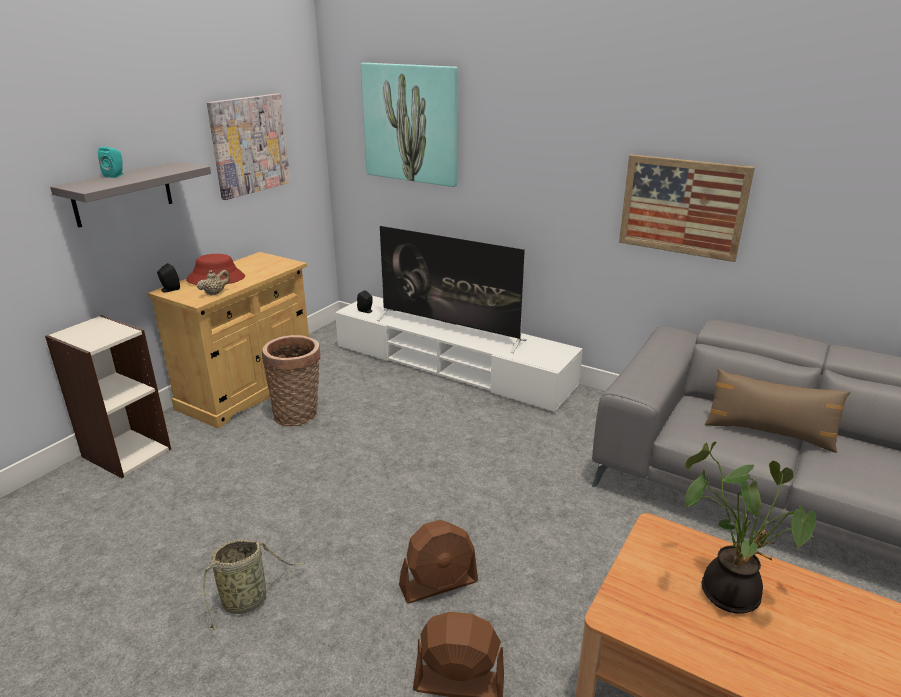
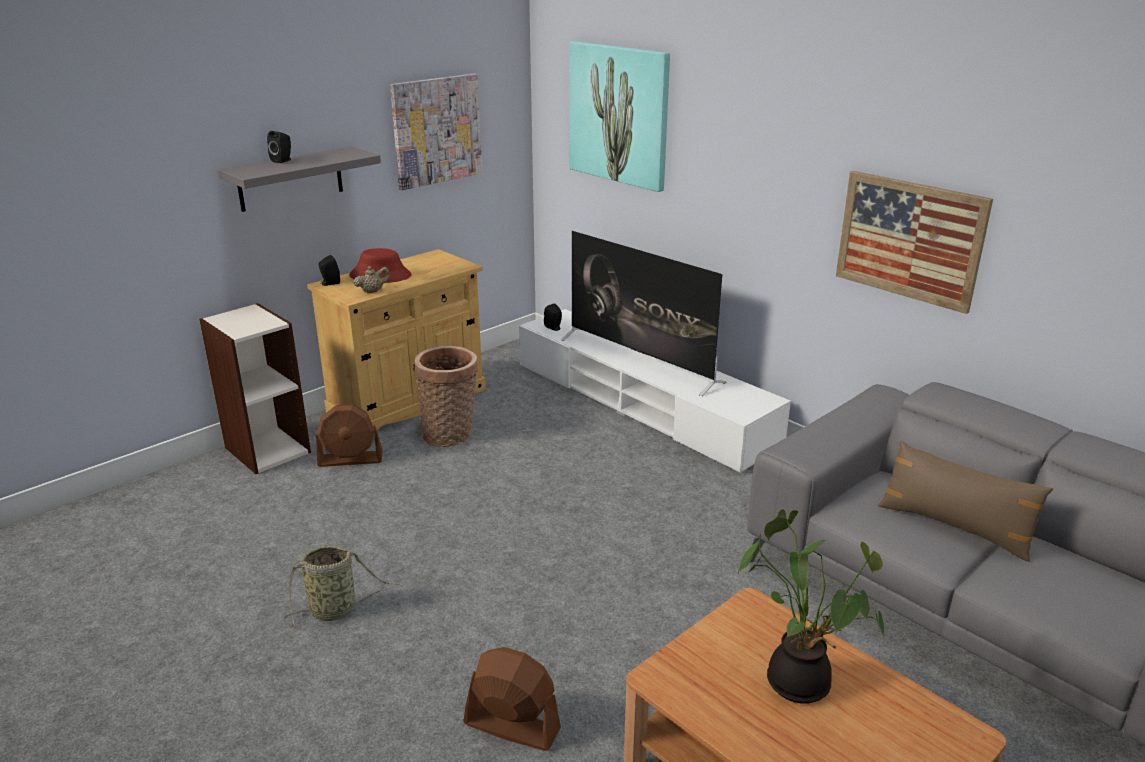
camera: 15 degrees right, 0 degrees up
(115, 175) = (283, 160): turquoise speaker -> black speaker
(439, 584) = (530, 630): brown fan -> brown fan (351, 459)

